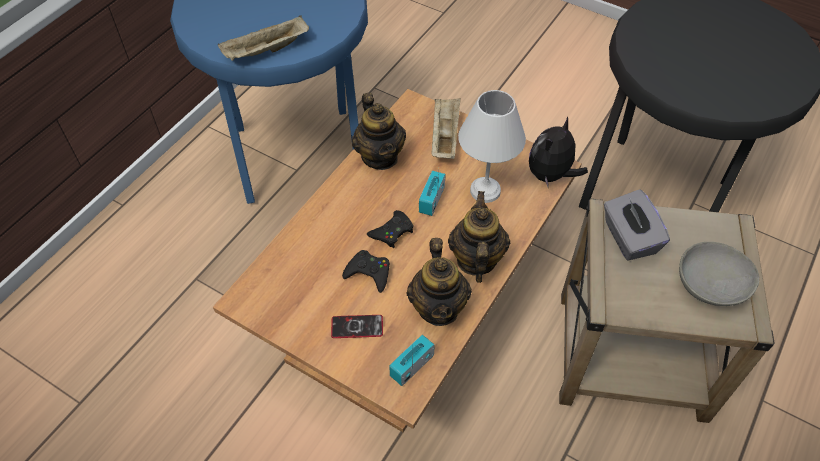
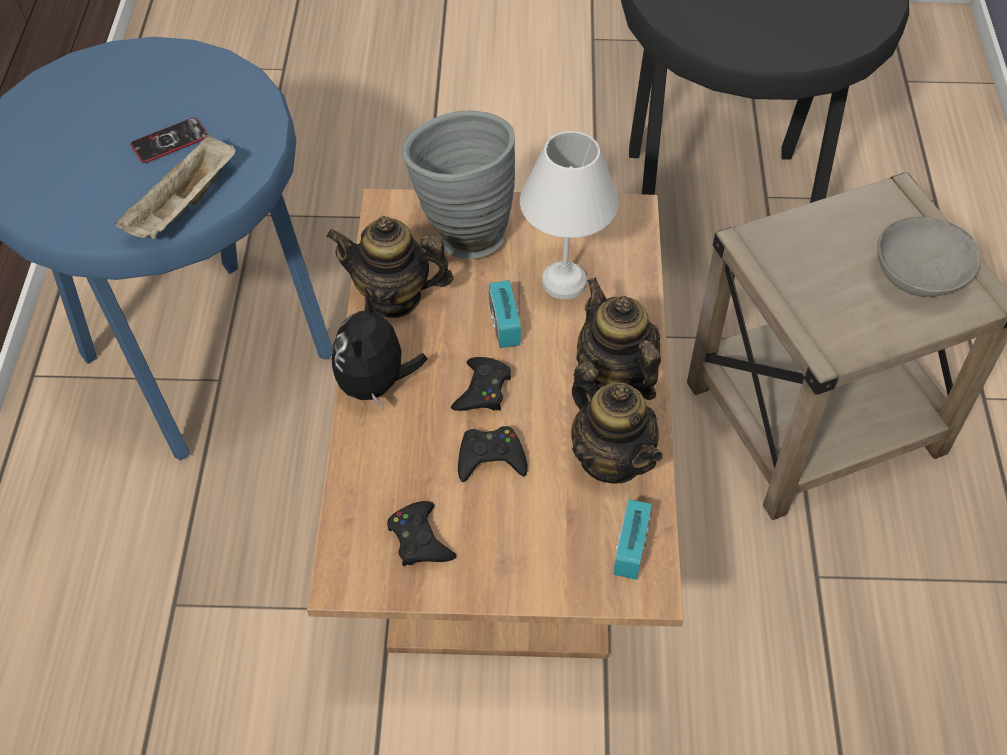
camera: 30 degrees left, 0 degrees up
(297, 299) = (419, 539): none -> black game controller
(357, 327) = (526, 535): phone -> phone (170, 141)
(380, 156) = (393, 297): teapot -> teapot turned 150 degrees clockwise
(444, 136) = (461, 233): beige tray -> grey vase
(551, 175) = (631, 226): plush toy -> plush toy (375, 384)
(629, 238) = (794, 260): grey tissue box -> none

